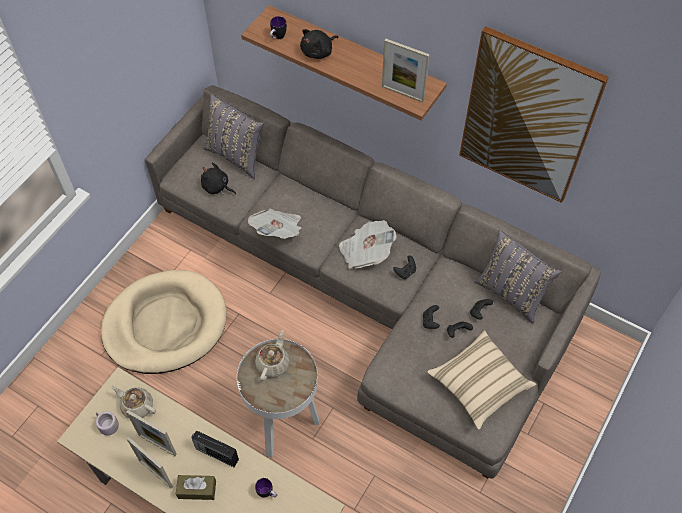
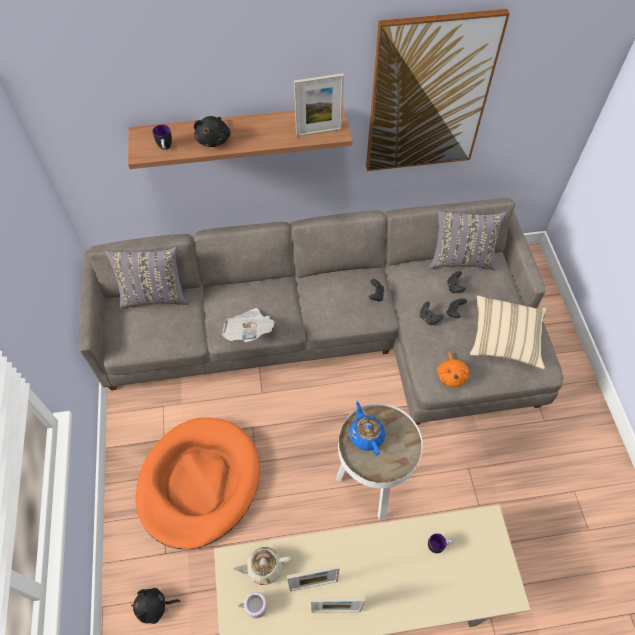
camera: 40 degrees left, 0 degrees up
(165, 324) = (199, 483): beige dog bed -> orange dog bed
(197, 489) = (382, 593): brown tissue box -> none
(216, 453) = (368, 549): radio -> none
(217, 187) = (163, 332): black plush toy -> black plush toy (154, 607)
(273, 363) = (366, 435): beige teapot -> blue teapot
(366, 252) = (332, 301): newspaper -> none
(402, 379) = (451, 375): none -> orange plush toy

